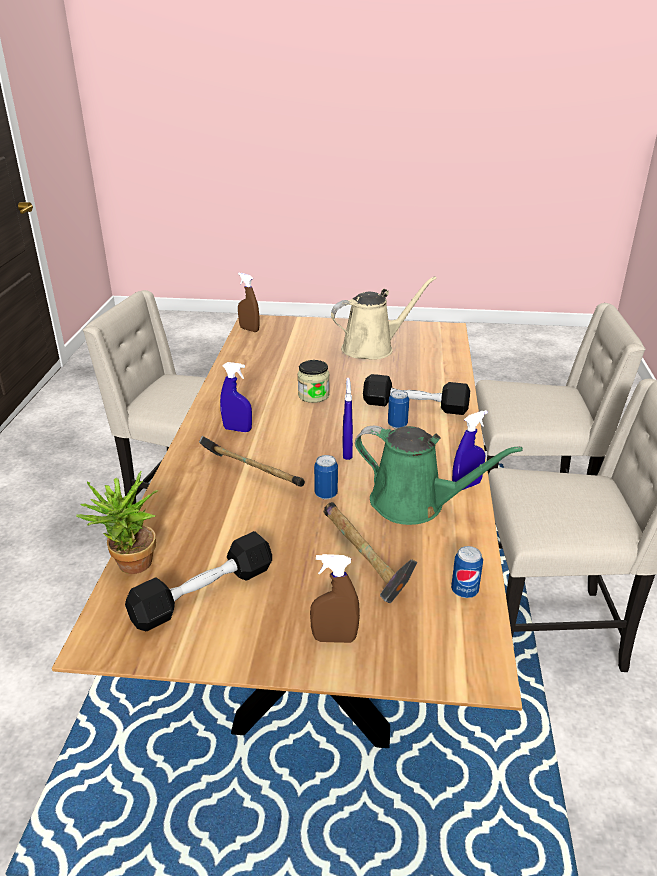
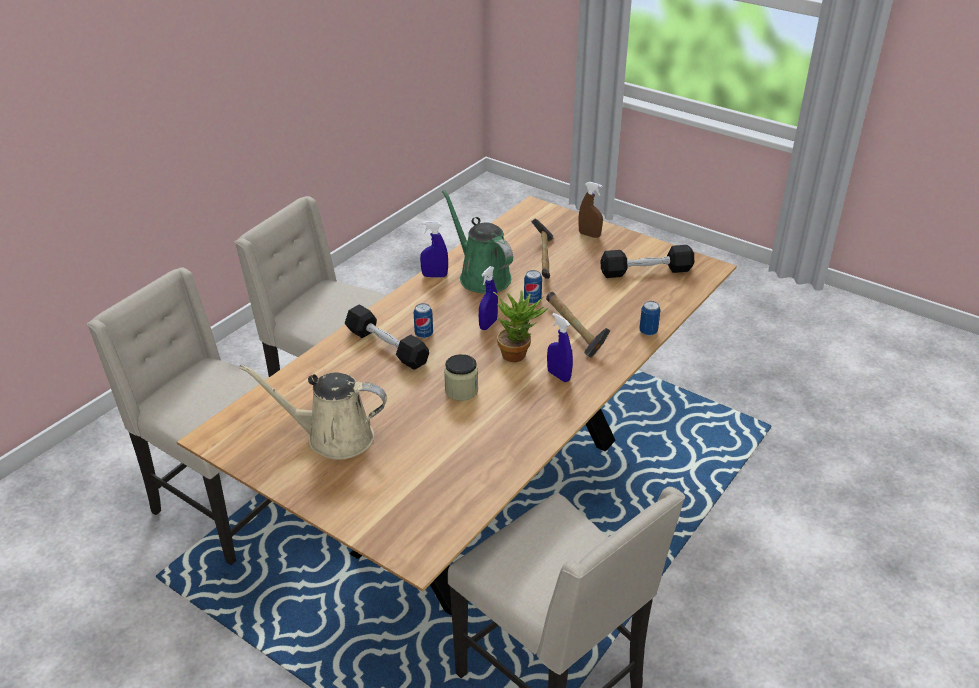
camera: 150 degrees left, 5 degrees up
(130, 567) = (685, 297): potted plant -> potted plant (518, 353)
(249, 329) = (439, 537): brown spray bottle -> none
(464, 591) = (505, 231): can -> can (648, 332)

